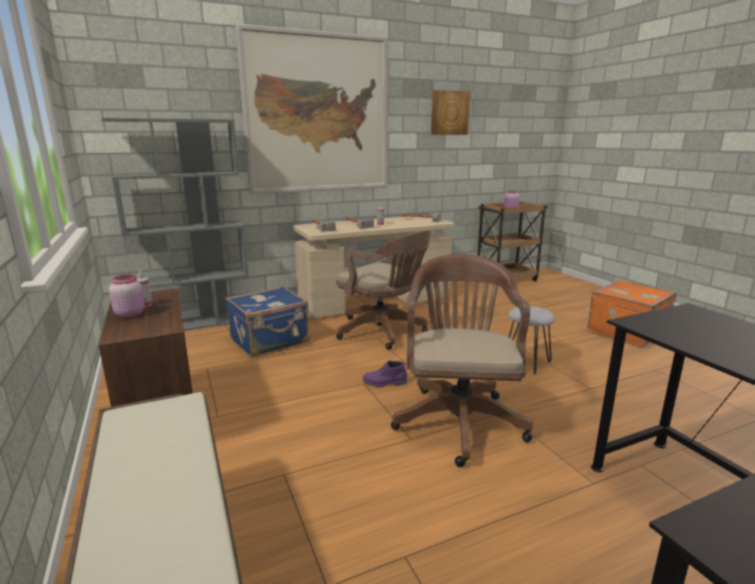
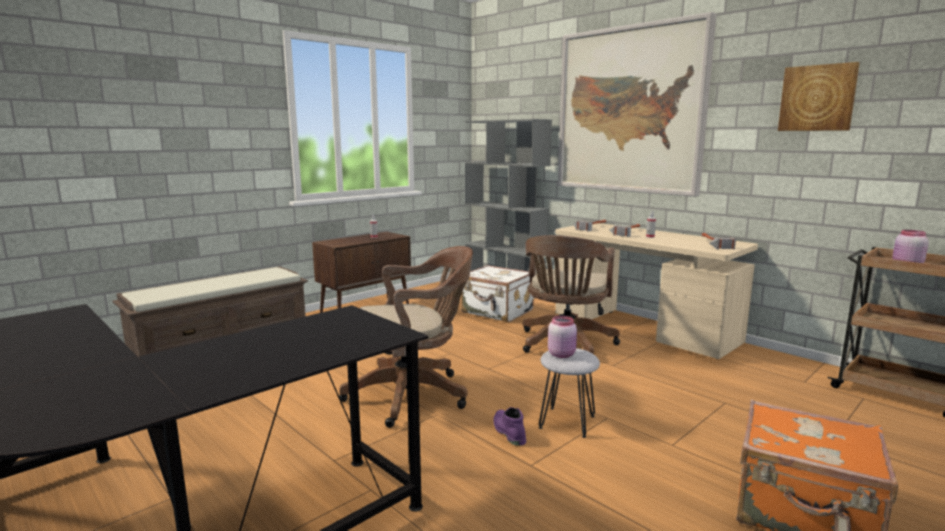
camera: 70 degrees right, 5 degrees down
(130, 314) = (357, 238): pink jar -> pink jar (562, 354)
(270, 341) = (497, 312): blue suitcase -> white suitcase
(384, 383) = (457, 360): purple boot -> purple boot (508, 432)

